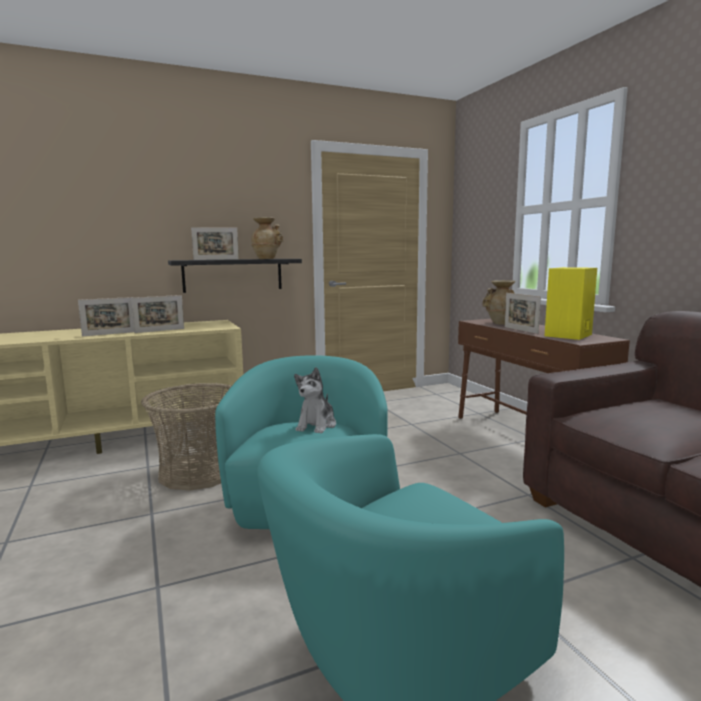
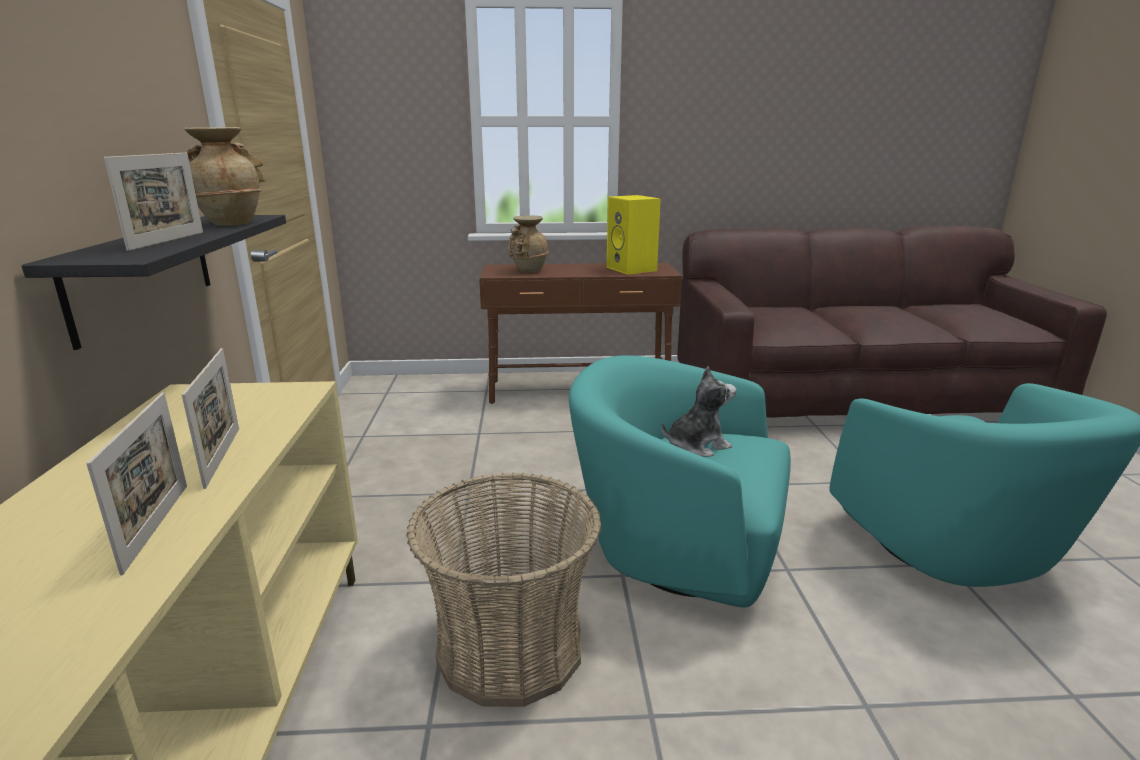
camera: 70 degrees left, 10 degrees up
(316, 425) = (697, 445): plush toy -> plush toy turned 60 degrees counterclockwise
(520, 330) = (582, 273): picture frame -> none

